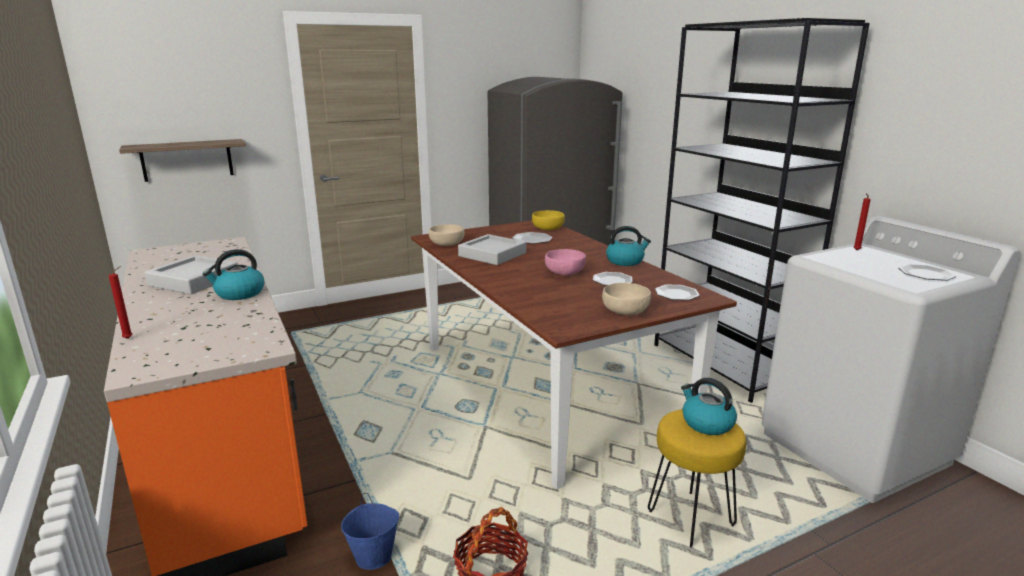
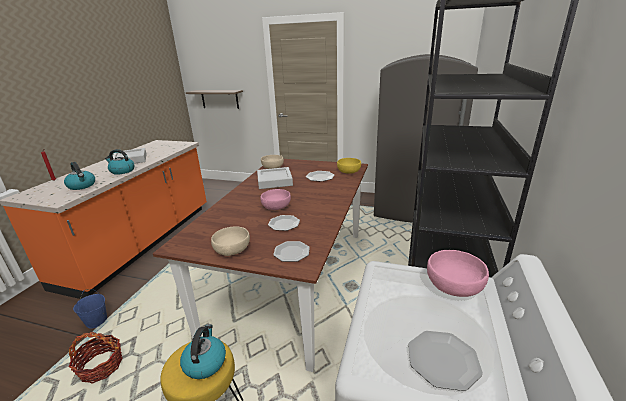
camera: 45 degrees right, 5 degrees up
(625, 261) = (330, 212): kettle -> kettle (82, 186)
(856, 250) = (453, 285): red candle -> pink bowl

